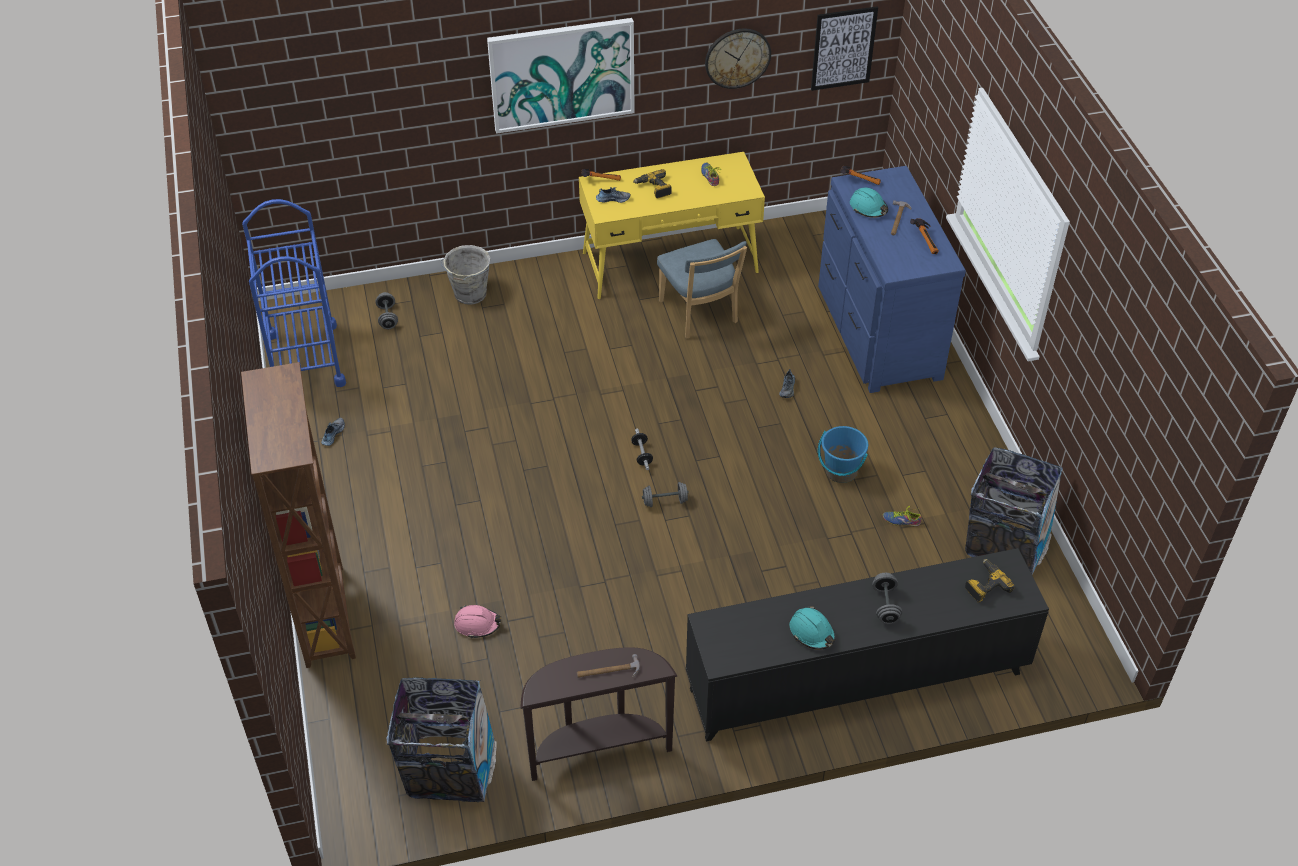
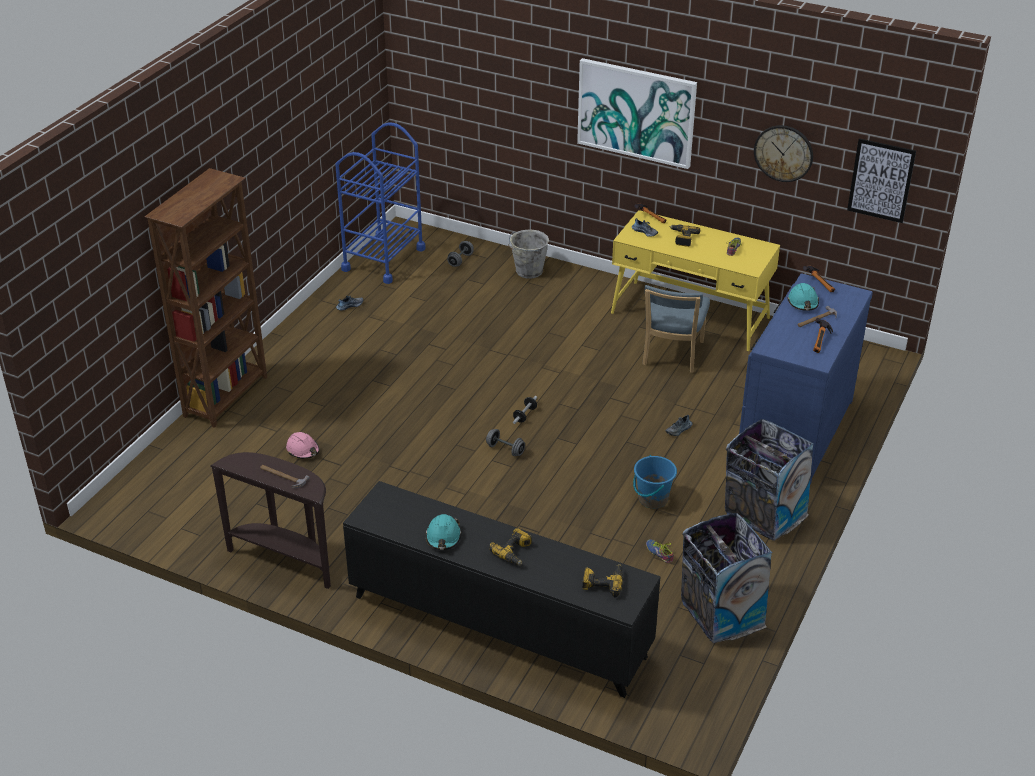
camera: 40 degrees right, 10 degrees down
(449, 770) = (190, 516): trash can -> trash can (763, 514)
(885, 605) = (514, 552): grey dumbbell -> power drill

